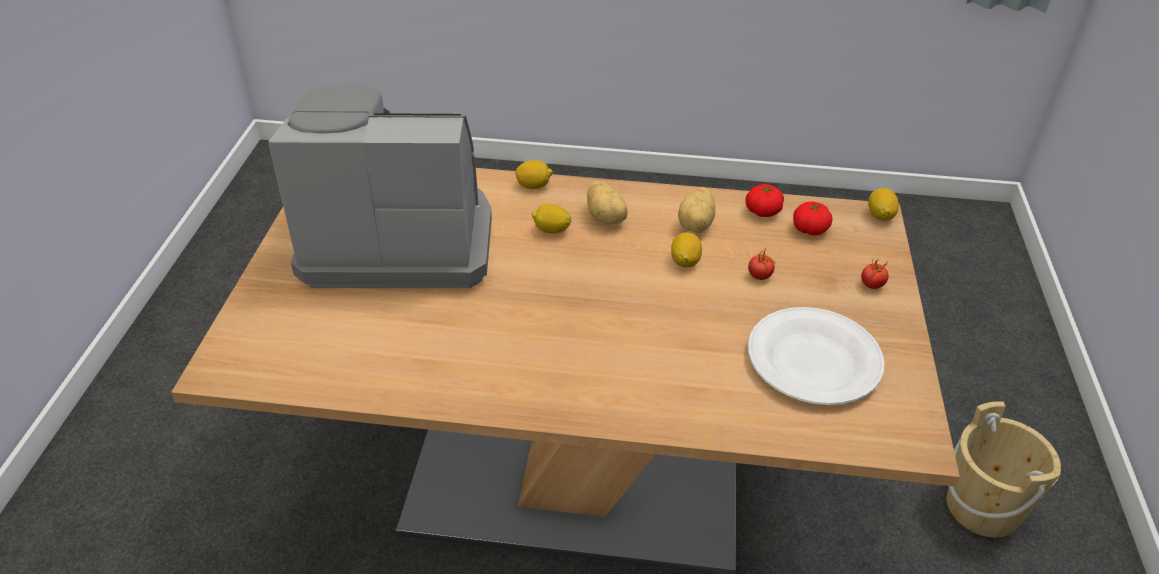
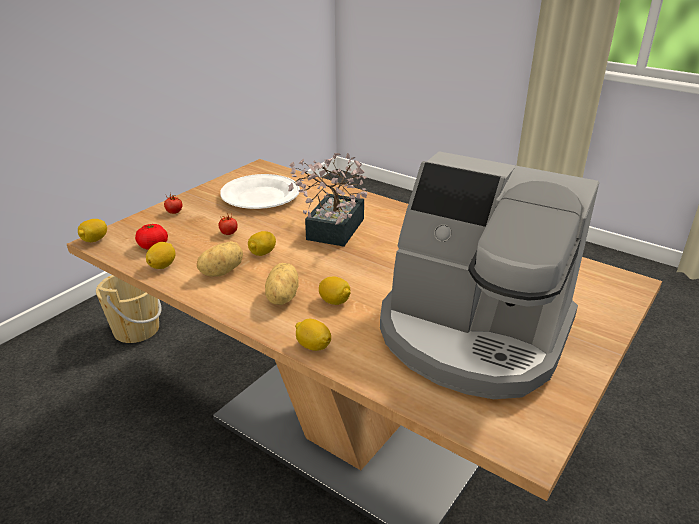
camera: 150 degrees left, 10 degrees down
(640, 323) = (331, 232): none -> potted plant
(762, 211) = (162, 265): tomato -> lemon

